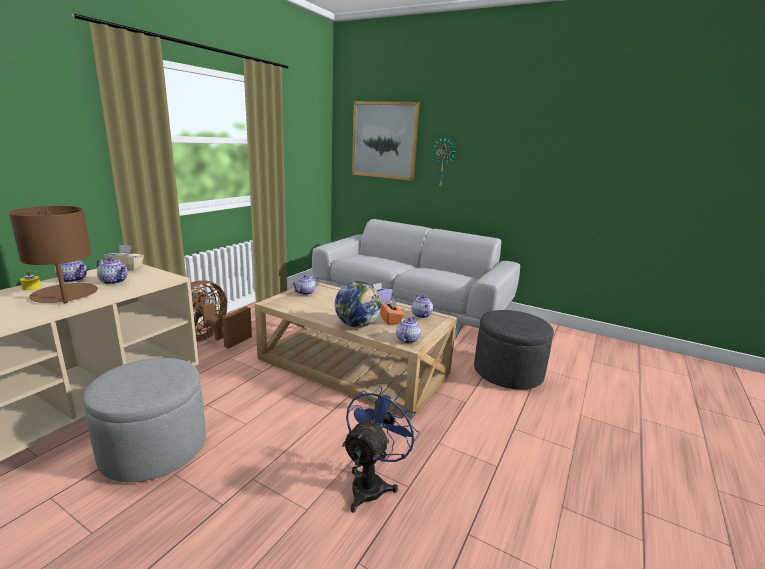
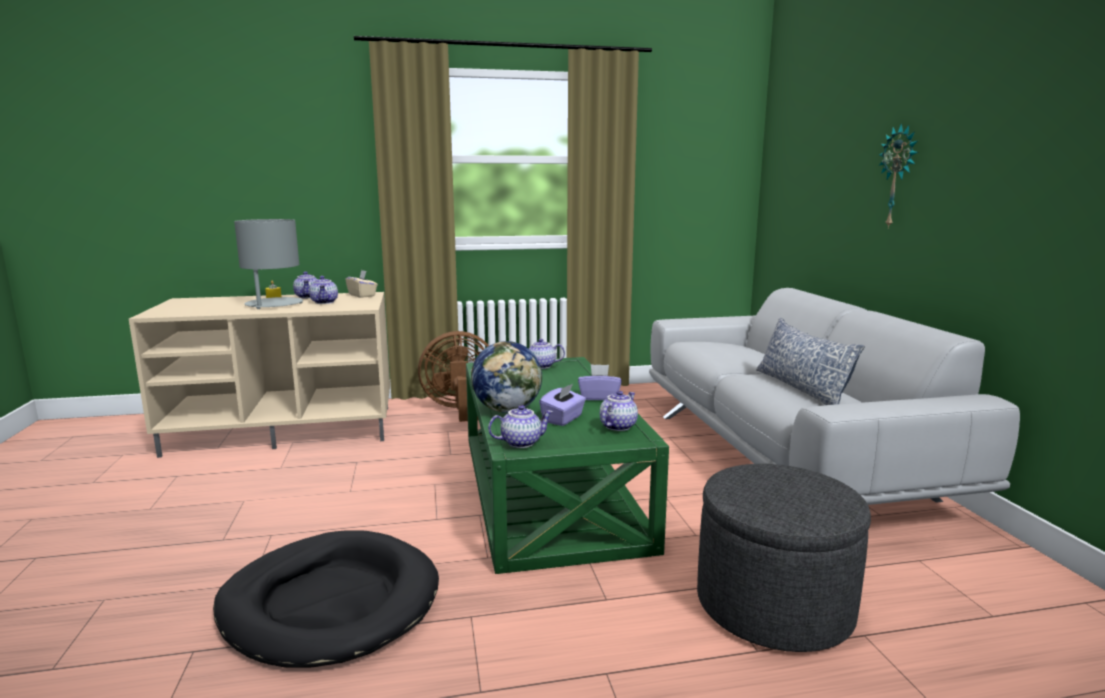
camera: 50 degrees right, 5 degrees down
(65, 295) = (273, 304): brown table lamp -> grey table lamp
(154, 448) = (268, 476): grey ottoman -> none
(353, 365) = (550, 488): beige coffee table -> green coffee table
(372, 483) = (330, 603): blue fan -> black dog bed
(384, 140) = (820, 146): picture -> none
(390, 320) = (563, 419): orange tissue box -> purple tissue box
(440, 273) = (801, 388): none -> pillow

